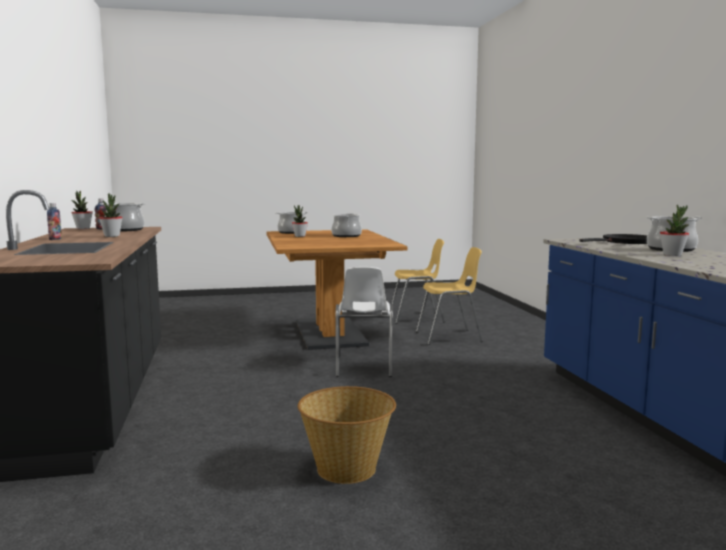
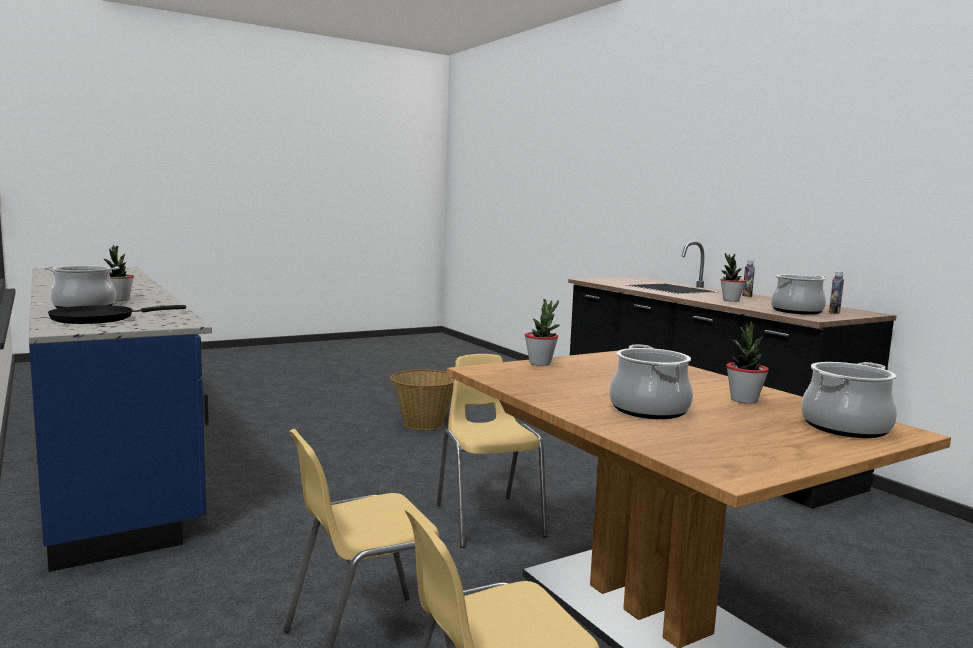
camera: 160 degrees right, 0 degrees up
(83, 228) = (864, 313): potted plant -> potted plant (540, 363)
(363, 366) = (488, 520): white chair -> yellow chair

